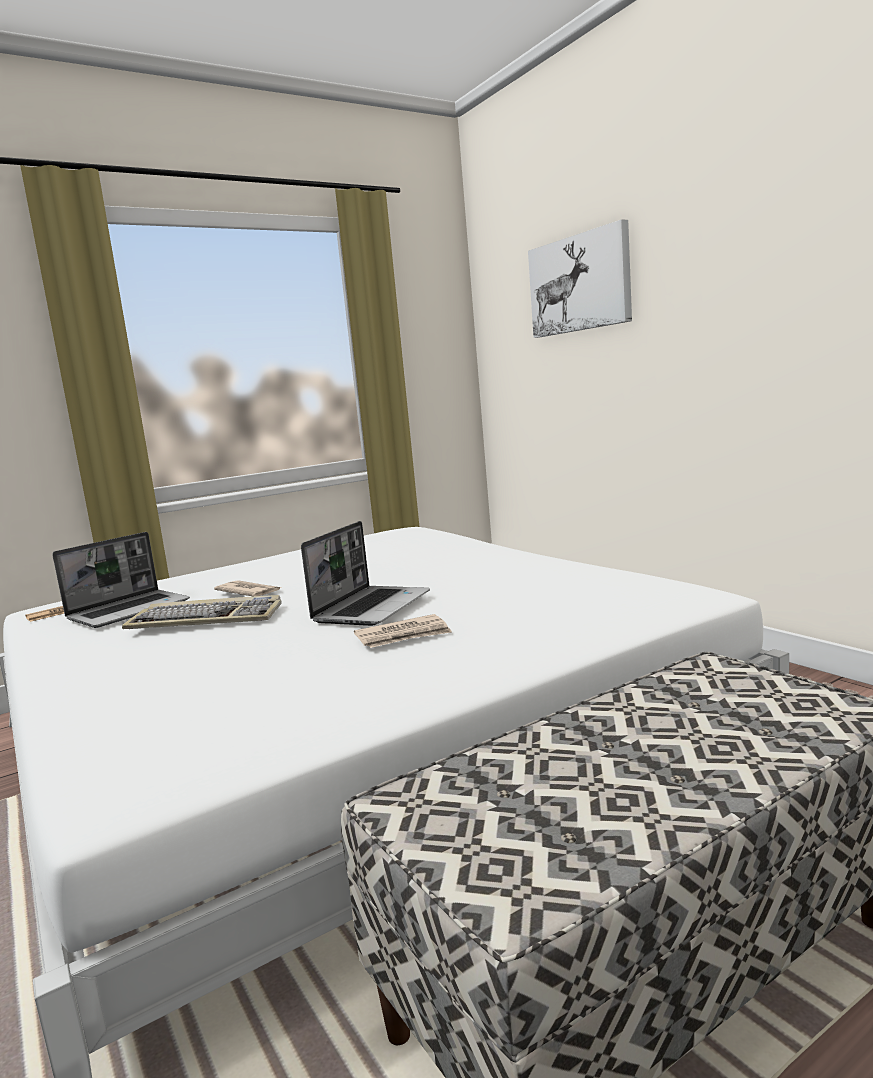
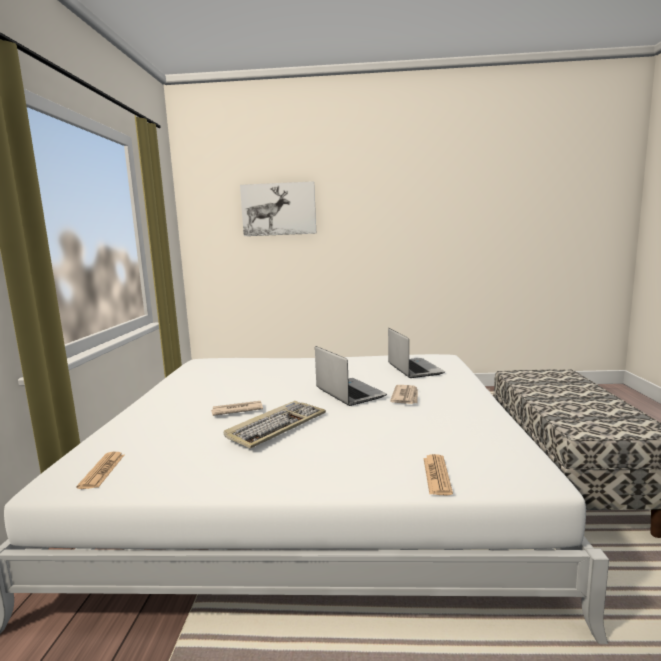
camera: 55 degrees left, 0 degrees up
(99, 732) = (437, 475): none -> newspaper
(130, 610) = (176, 447): laptop -> laptop (414, 369)

